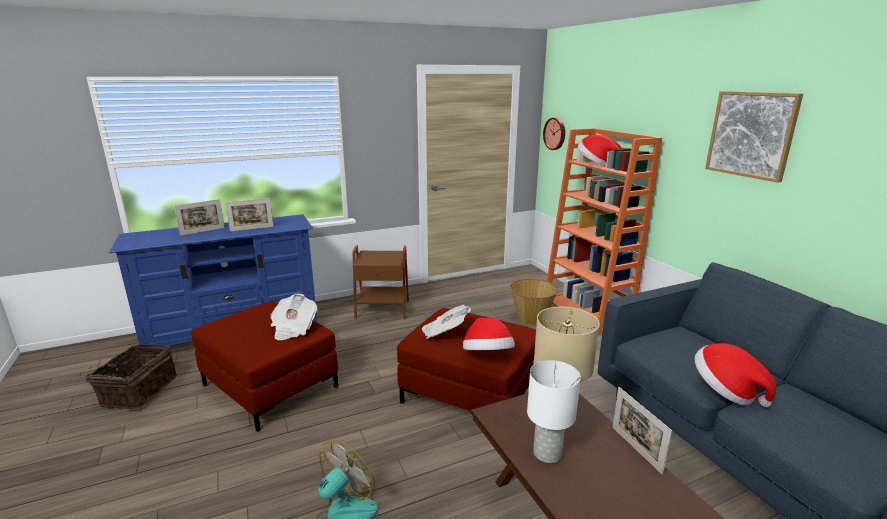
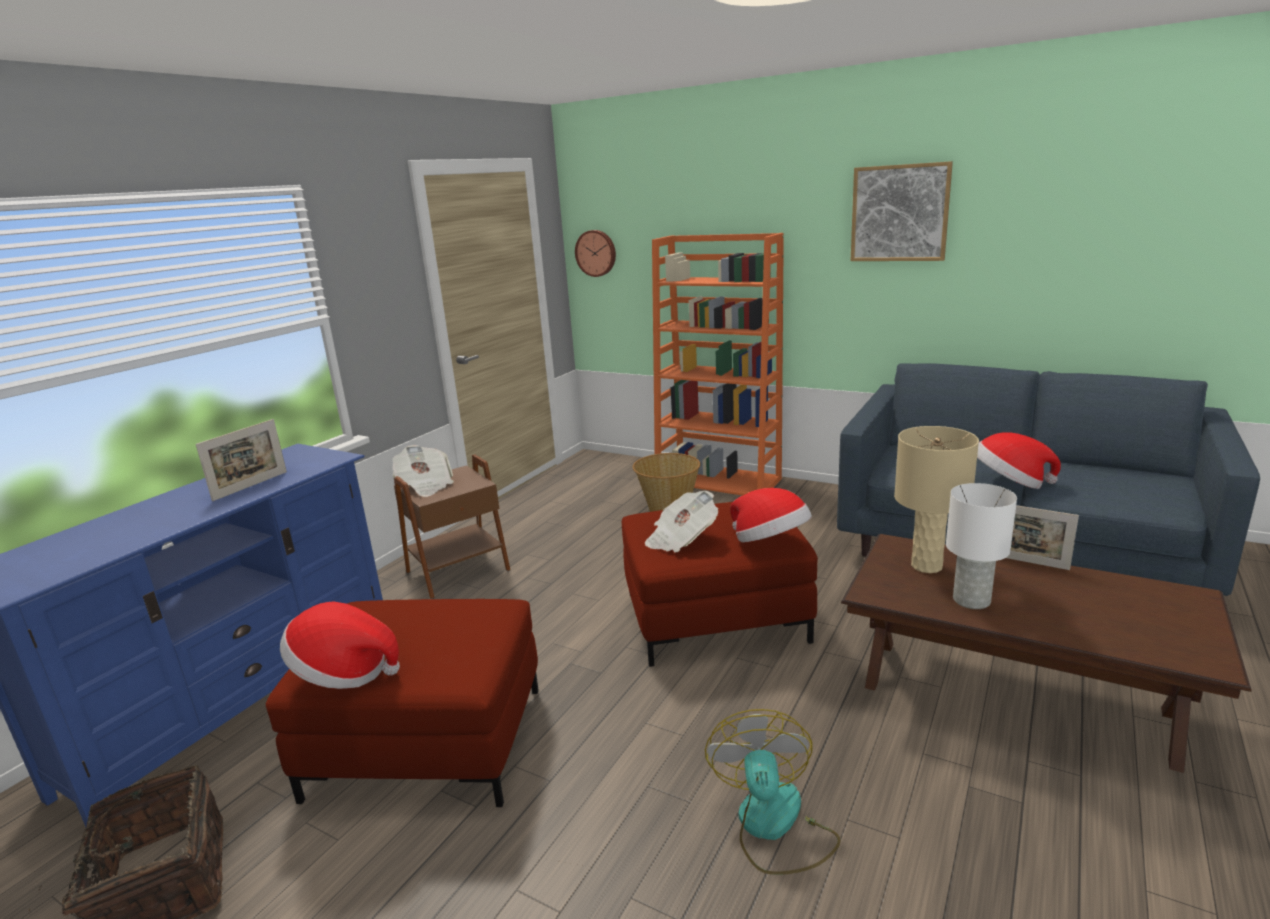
camera: 35 degrees left, 0 degrees up
(202, 231) = (149, 517): picture frame -> none
(293, 328) = (465, 619): newspaper -> newspaper (425, 485)
(597, 164) = (701, 280): hat -> hat (344, 672)

